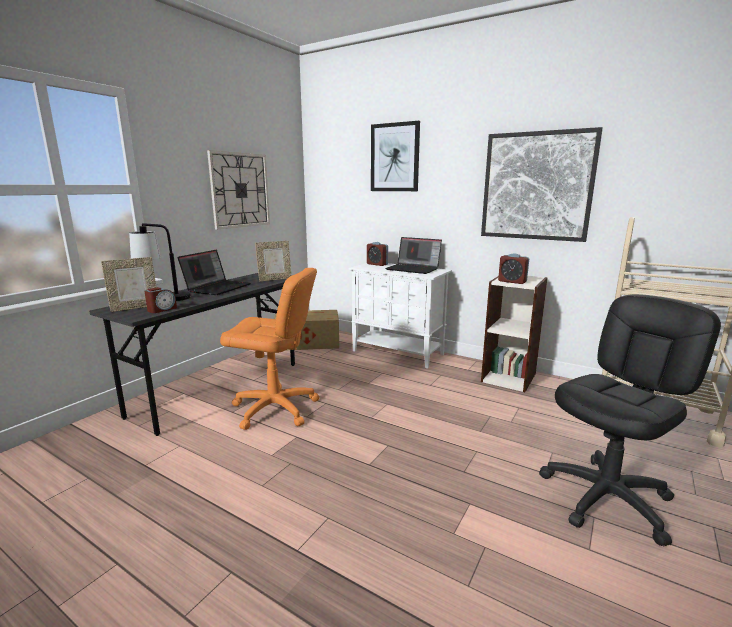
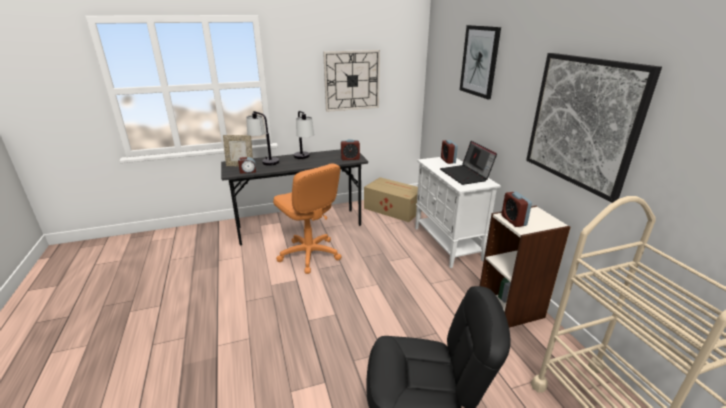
camera: 40 degrees right, 10 degrees up
(217, 288) = (304, 158): laptop -> table lamp
(275, 279) = (350, 158): picture frame -> alarm clock

